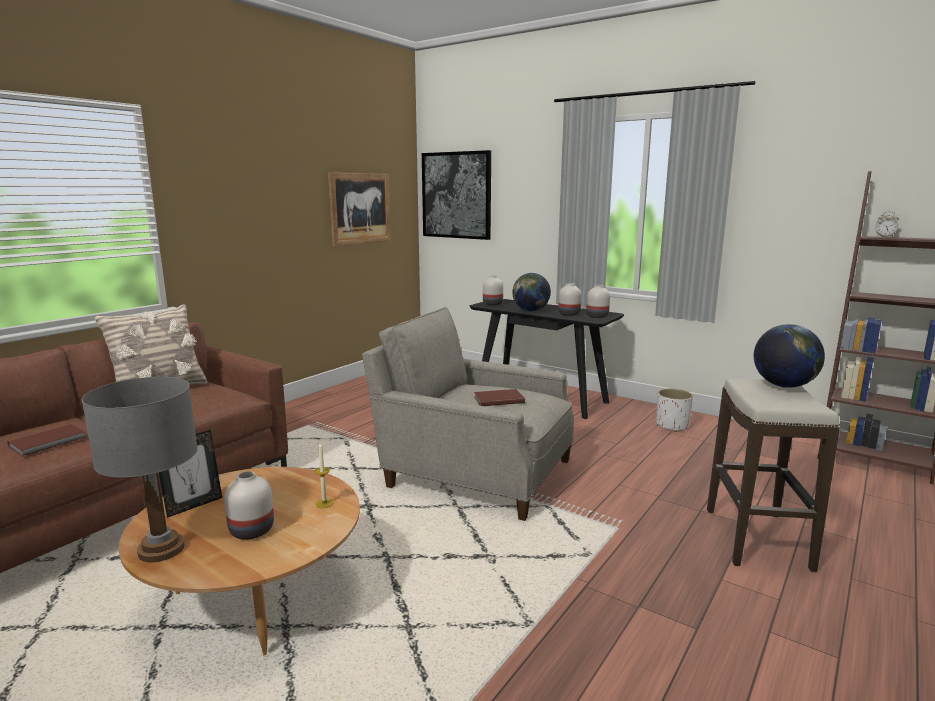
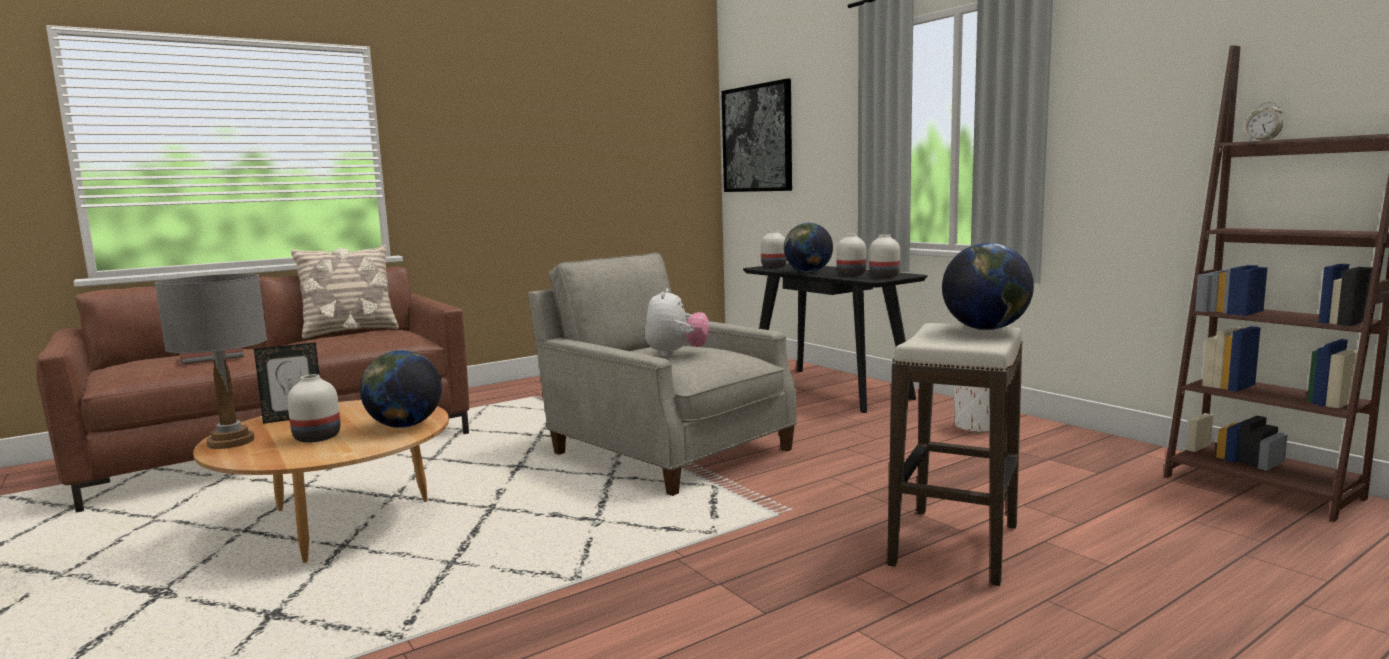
camera: 20 degrees right, 5 degrees down
(324, 503) = (405, 426): candle -> globe
(360, 208) = (635, 157): picture -> none
(498, 399) = (676, 354): brown book -> plush toy

